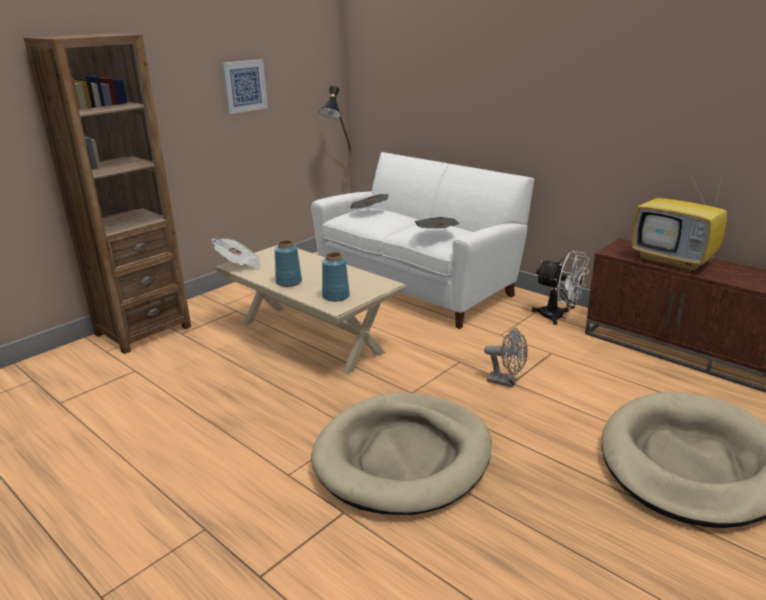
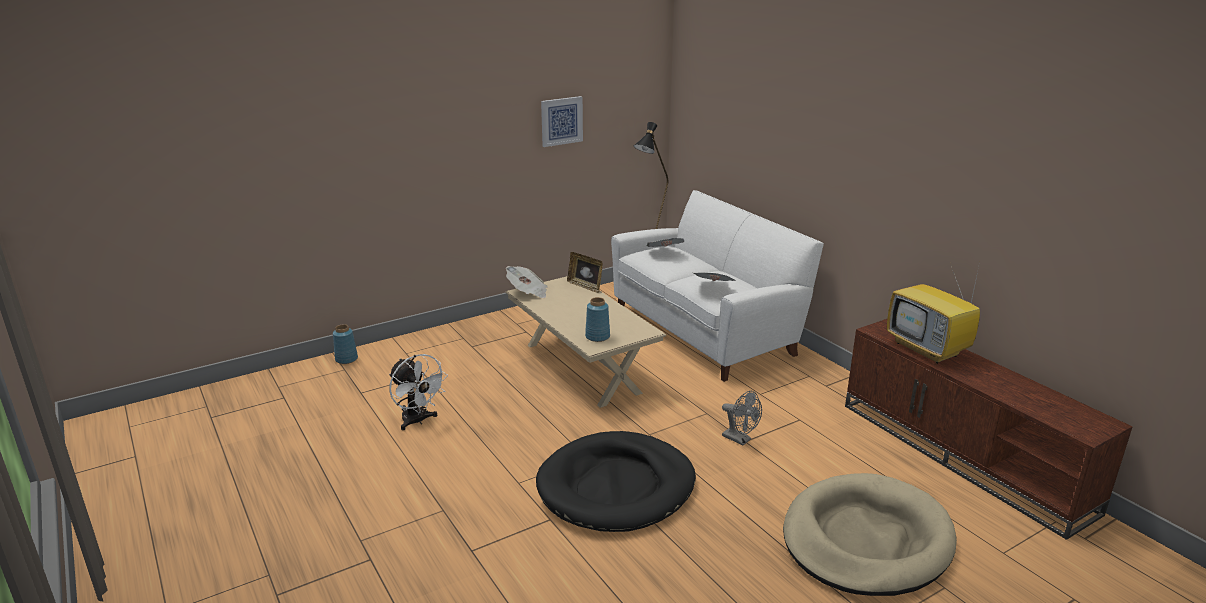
camera: 15 degrees right, 0 degrees up
(143, 330) = (440, 338): brown bookcase -> none
(288, 282) = (563, 316): blue vase -> blue vase (346, 359)
(299, 252) = (585, 286): none -> picture frame
(403, 457) = (616, 486): beige dog bed -> black dog bed
(558, 317) = (828, 385): white fan -> white fan (418, 421)

